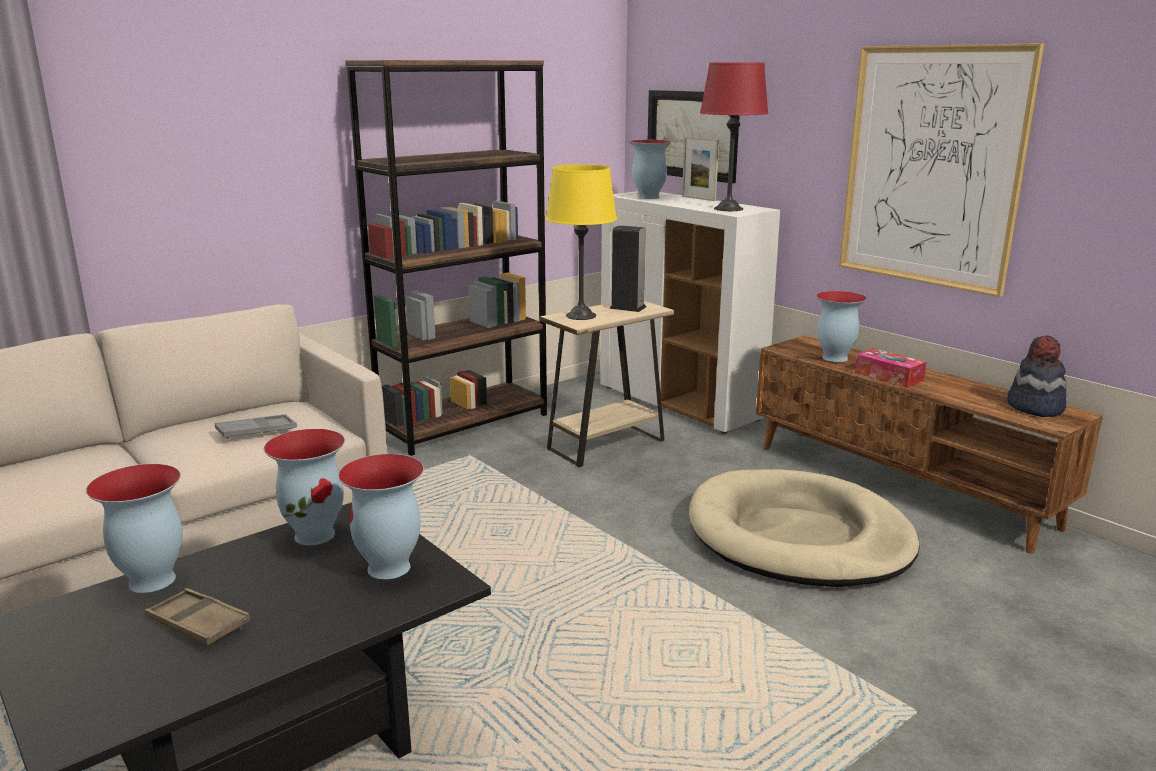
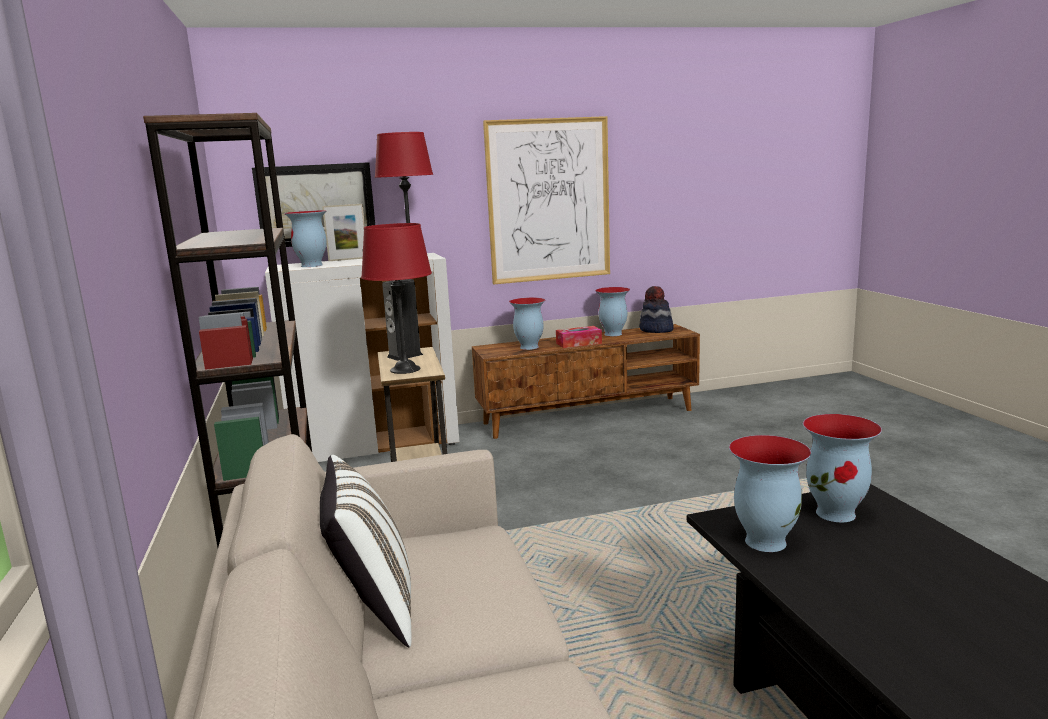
camera: 65 degrees left, 5 degrees down
(150, 581) = (856, 633): vase -> vase (613, 334)
(198, 624) = (943, 602): brown tray -> none
(203, 421) = (372, 609): none -> white pillow
(256, 431) = (455, 569): grey tray -> none
(580, 316) = (405, 369): yellow table lamp -> red table lamp
(798, 536) = (633, 457): beige dog bed -> none

